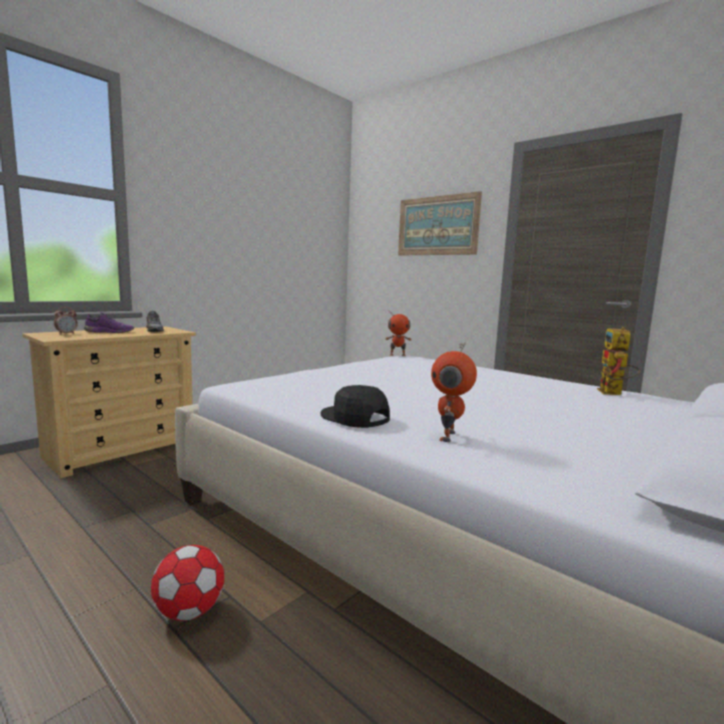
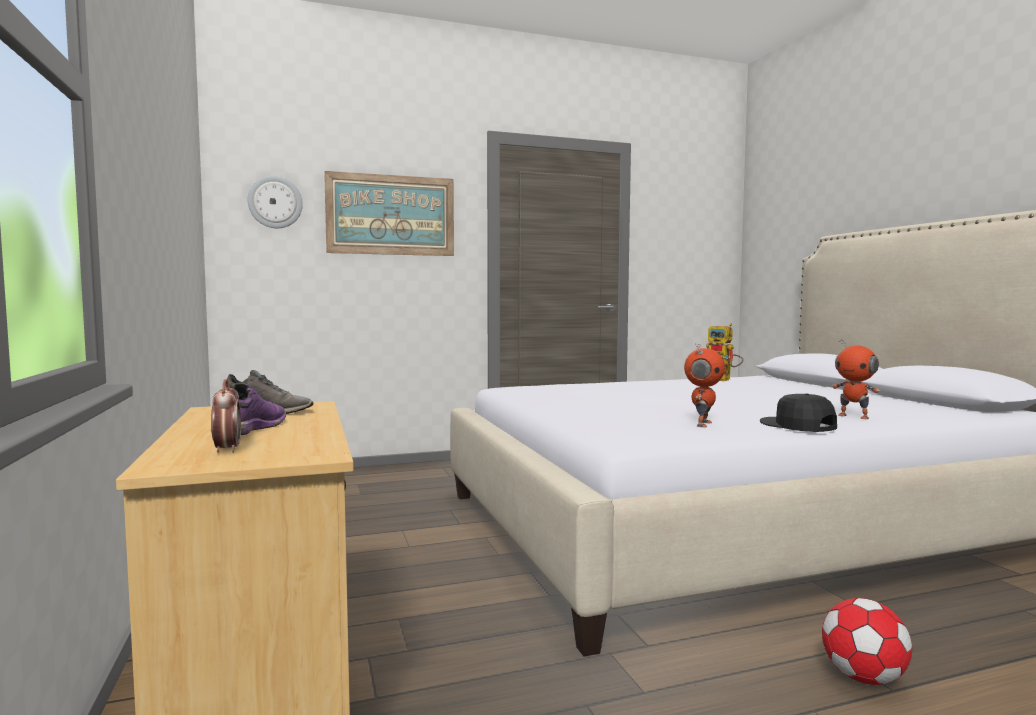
camera: 60 degrees left, 5 degrees down
(354, 417) = (797, 425): black cap -> black cap turned 75 degrees clockwise
(377, 224) = (275, 202): none -> wall clock
(397, 355) = (494, 388): toy robot -> toy robot (702, 424)

